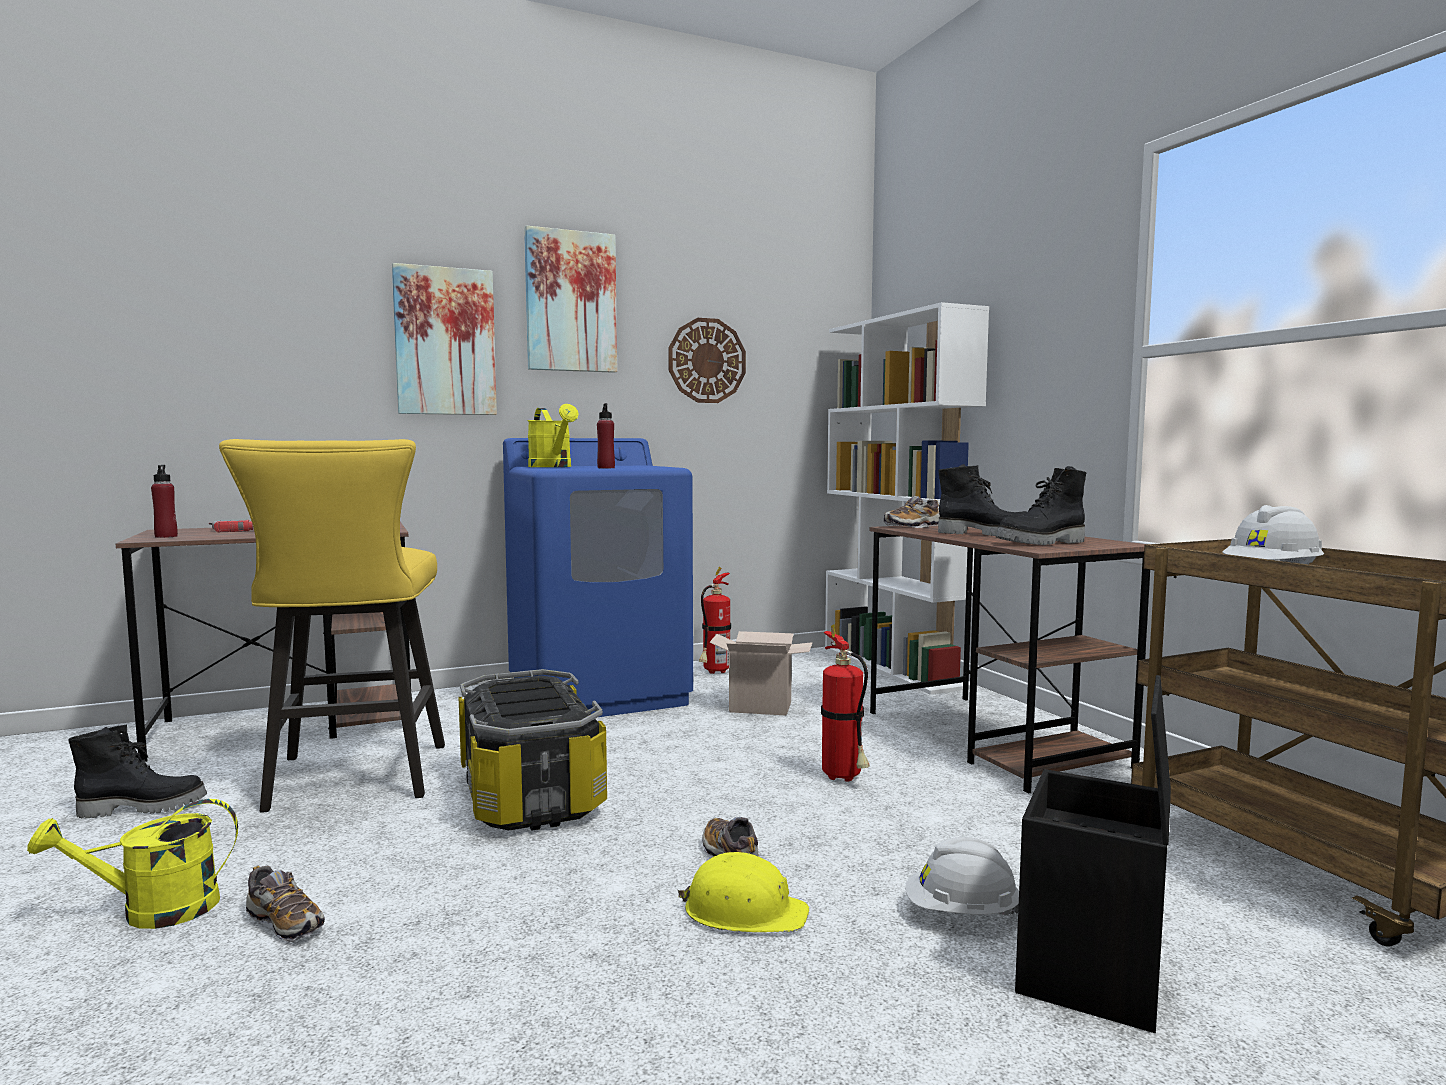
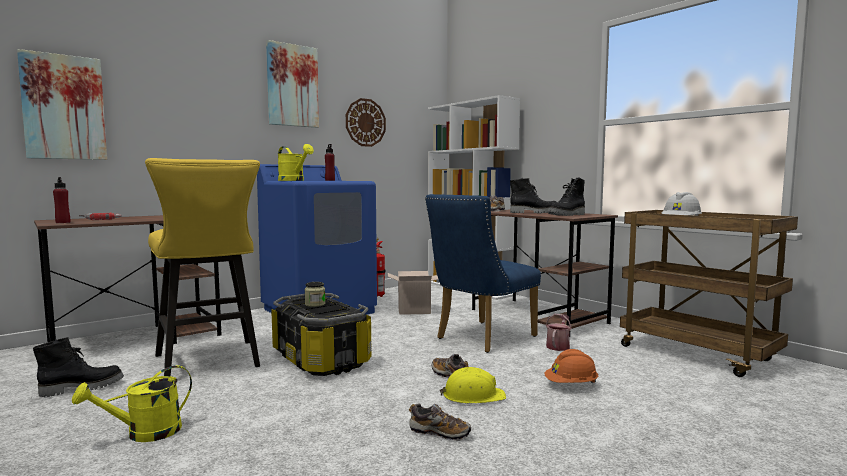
camera: 15 degrees left, 0 degrees up
(285, 923) = (232, 429): shoe -> shoe (439, 433)
(445, 342) = (221, 106): picture -> picture (64, 107)
(525, 694) = (315, 304): none -> jar
(844, 778) = (480, 338): fire extinguisher -> blue chair
(961, 914) = (571, 385): white hard hat -> orange hard hat
(993, 812) = (558, 345): none -> watering can
(1092, 975) = (638, 400): black storage box -> none

